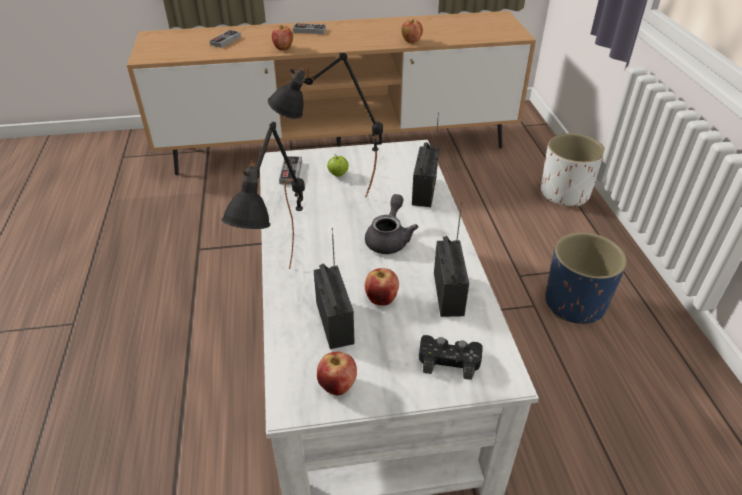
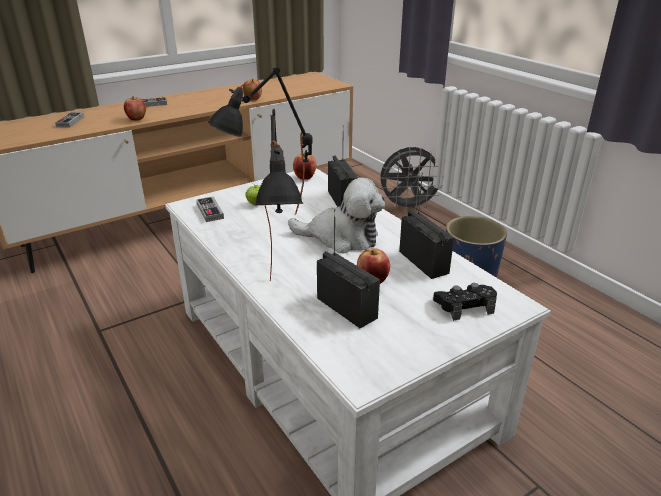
camera: 25 degrees left, 10 degrees down
(337, 386) = (390, 353): apple -> apple (305, 178)
(389, 238) = (341, 238): grey teapot -> plush toy
(565, 193) = (408, 207): white planter -> grey fan

